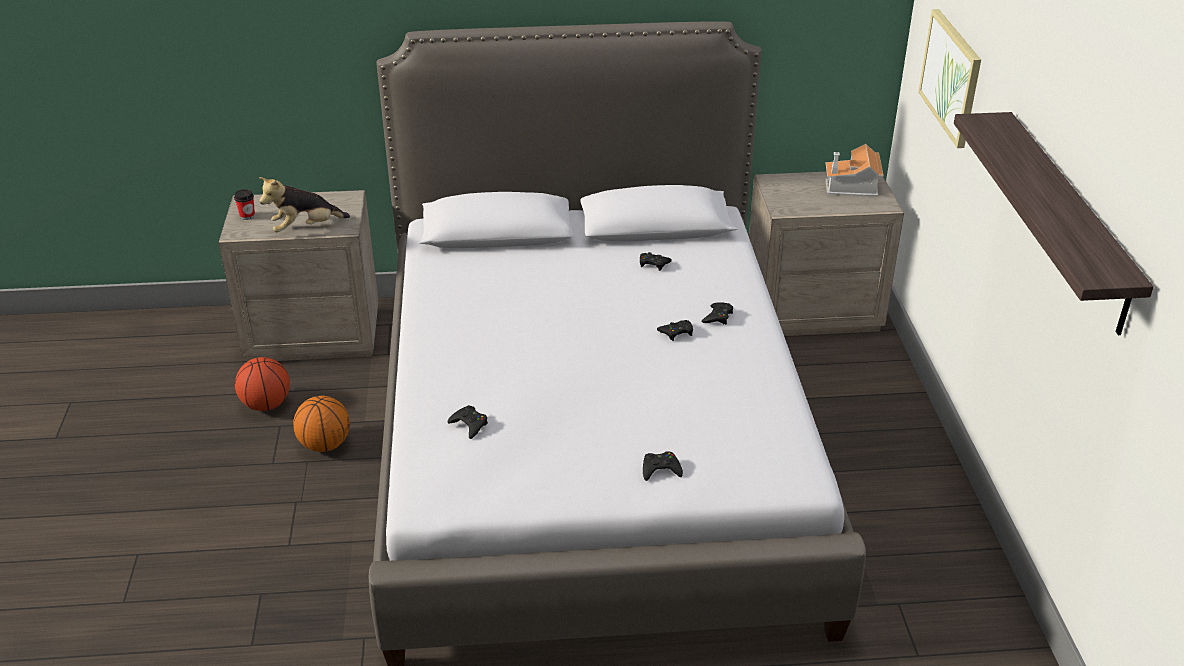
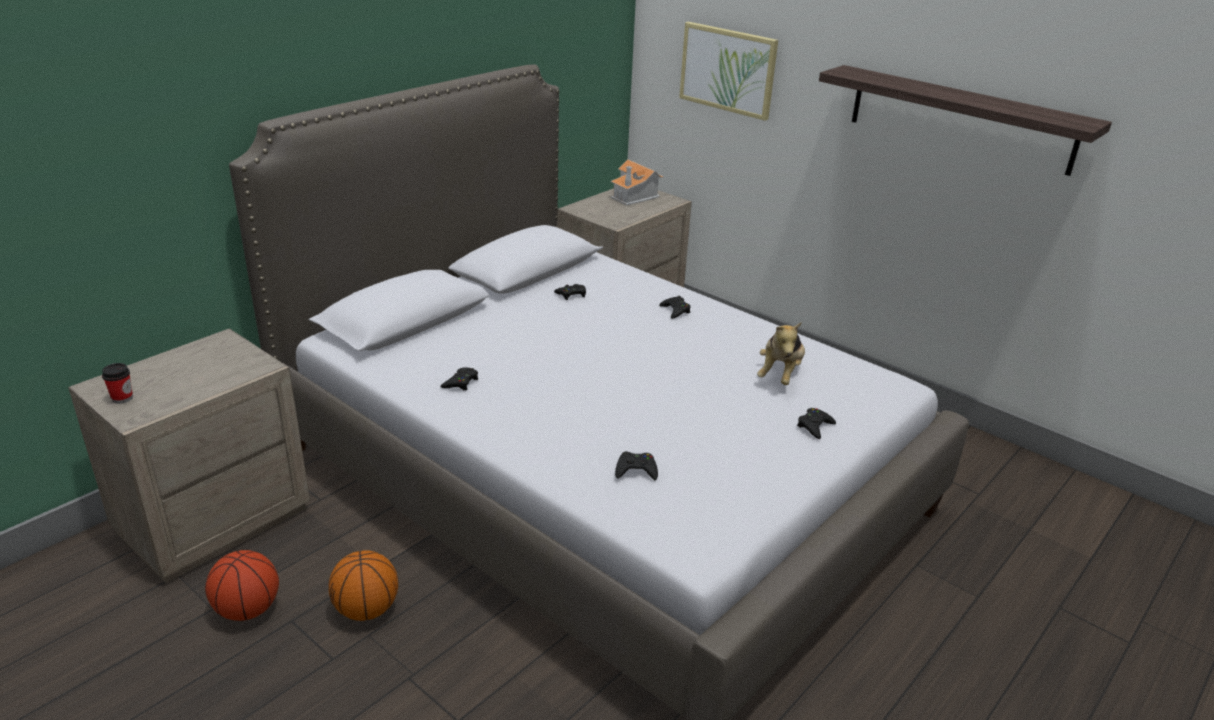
camera: 45 degrees left, 5 degrees down
(305, 228) = (215, 382): plush toy -> plush toy (780, 374)
(676, 332) = (666, 332): black game controller -> black game controller (461, 382)

